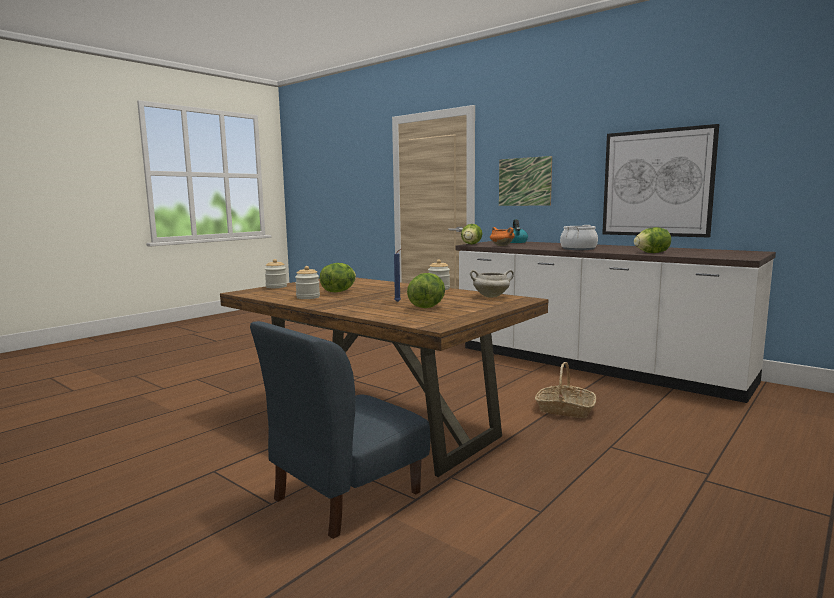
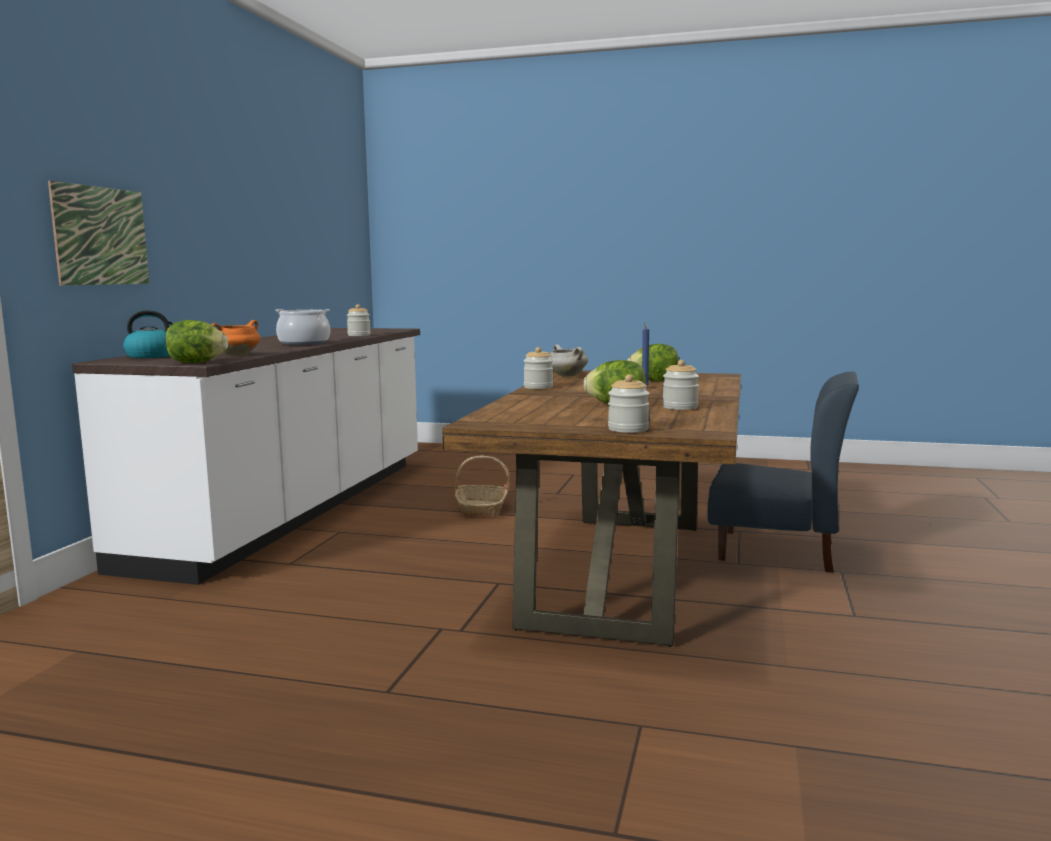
camera: 115 degrees left, 0 degrees up
(652, 253) = (359, 335): lettuce -> jar
(657, 183) = (251, 252): picture -> none

